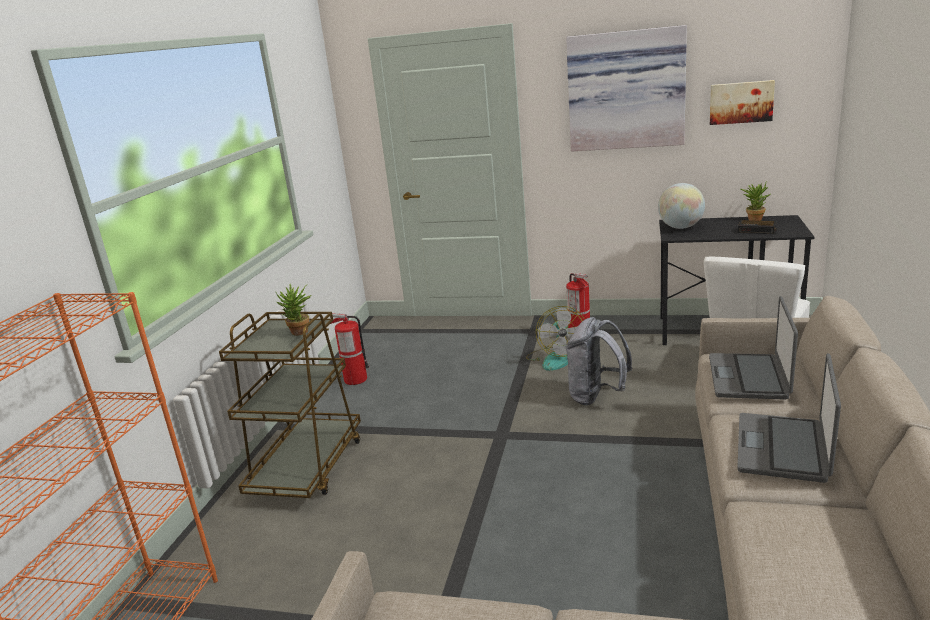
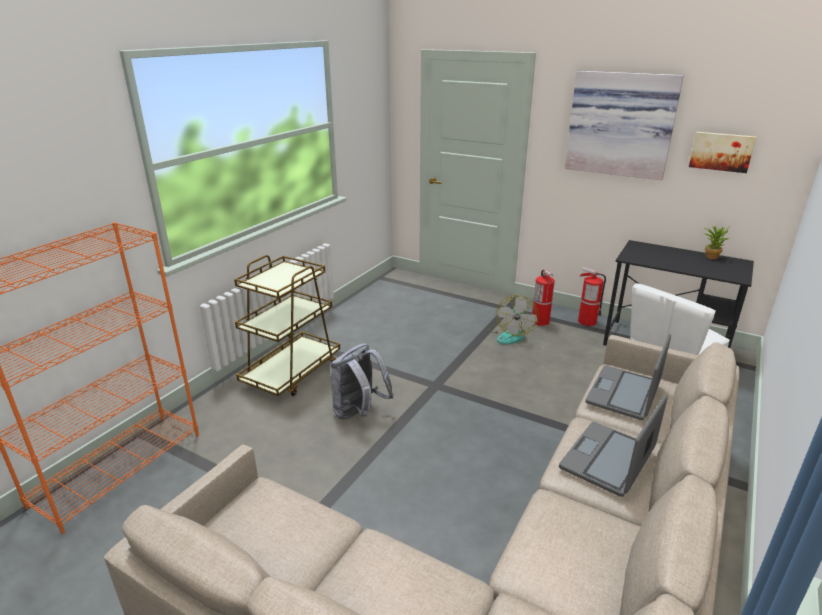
camera: 15 degrees right, 5 degrees up
(300, 333) = (296, 277): potted plant -> none
(355, 379) = (357, 315): fire extinguisher -> fire extinguisher (586, 322)
(596, 397) = (524, 374): grey backpack -> grey backpack (359, 413)
(680, 227) = (641, 251): globe -> none
(757, 230) = (705, 268): alarm clock -> none

